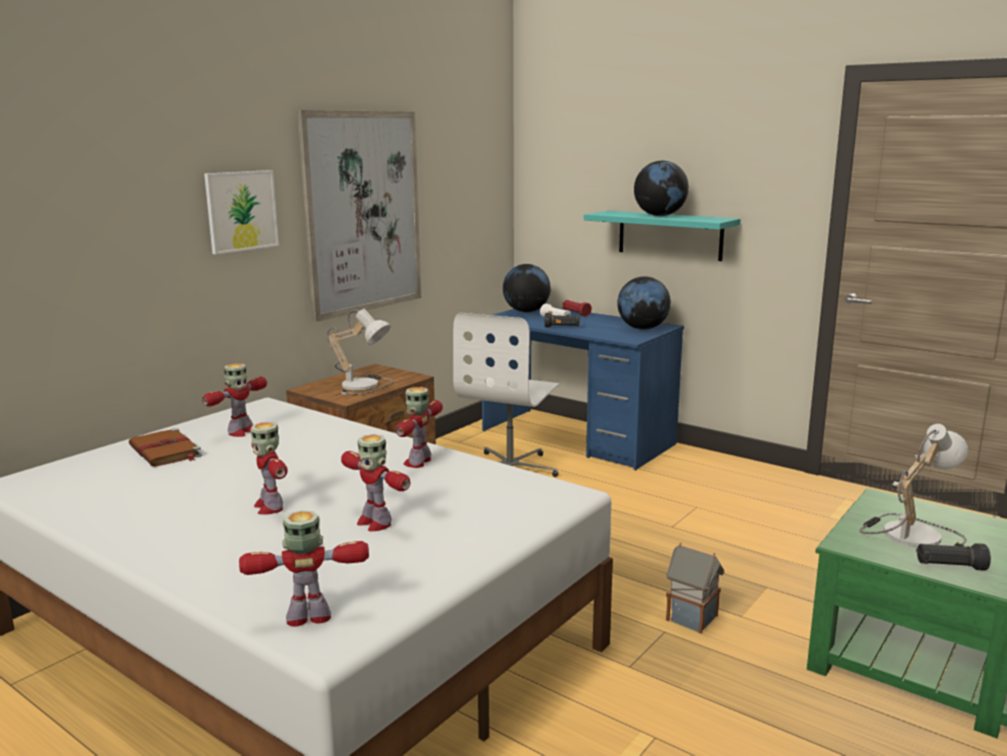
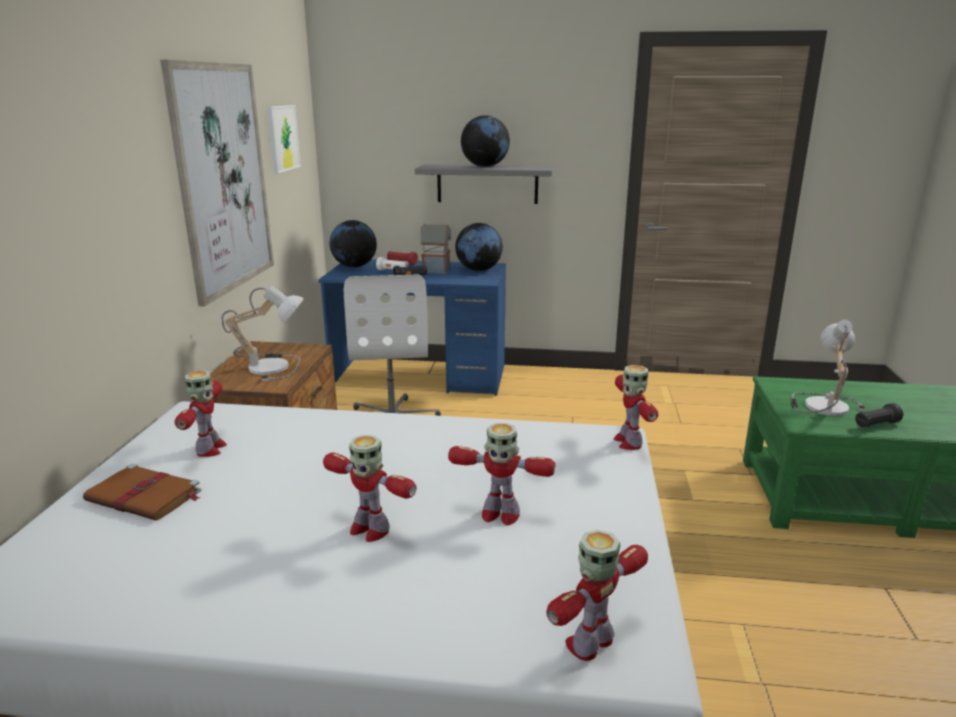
camera: 30 degrees left, 5 degrees up
(241, 211) = (126, 186): picture -> picture (283, 138)
(419, 462) = (447, 437): toy robot -> toy robot (628, 442)
(670, 235) = (487, 183): turquoise shelf -> grey shelf
(693, 618) = (665, 512): toy house -> toy house (437, 270)

